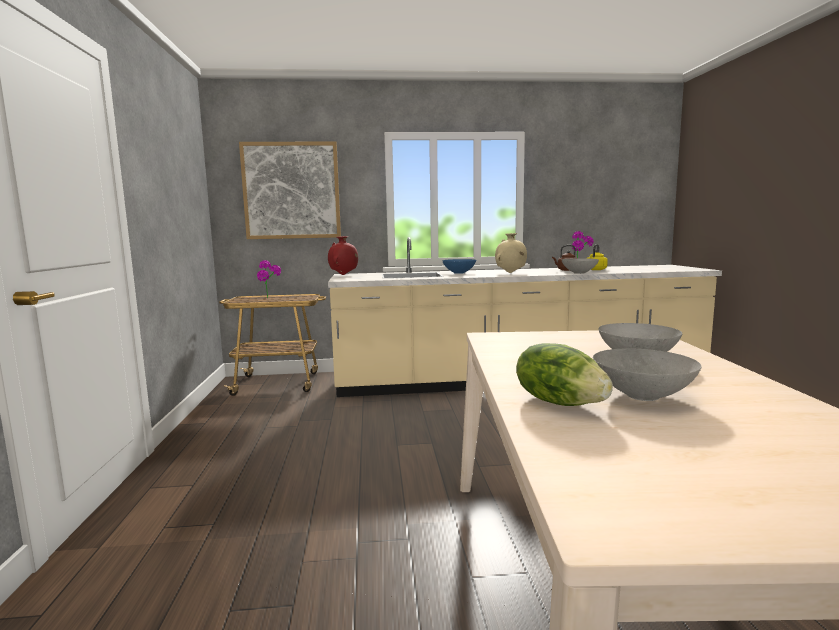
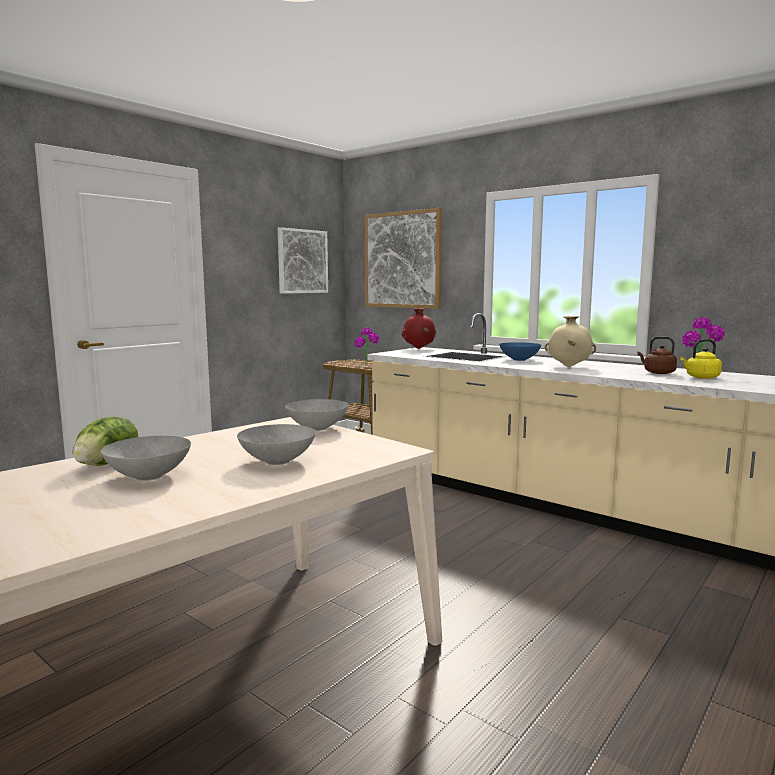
camera: 45 degrees right, 0 degrees up
(186, 188) = (302, 261): none -> picture
(579, 273) = (644, 378): grey bowl -> grey bowl (318, 428)

